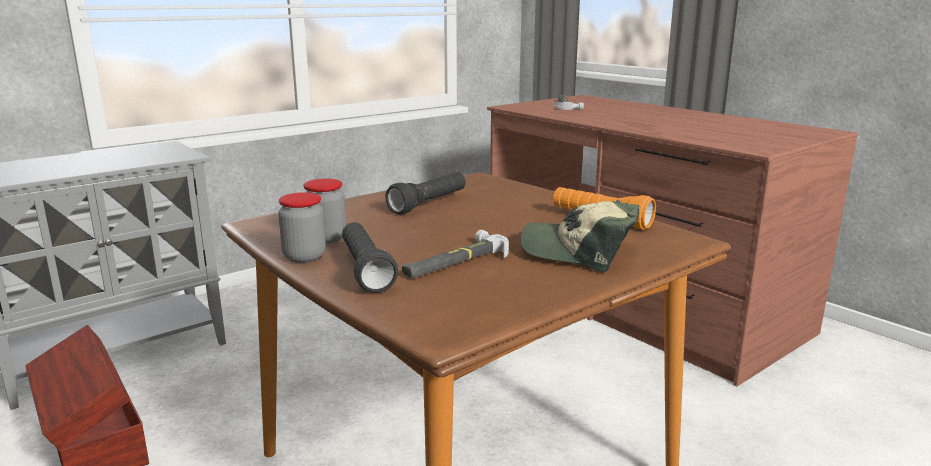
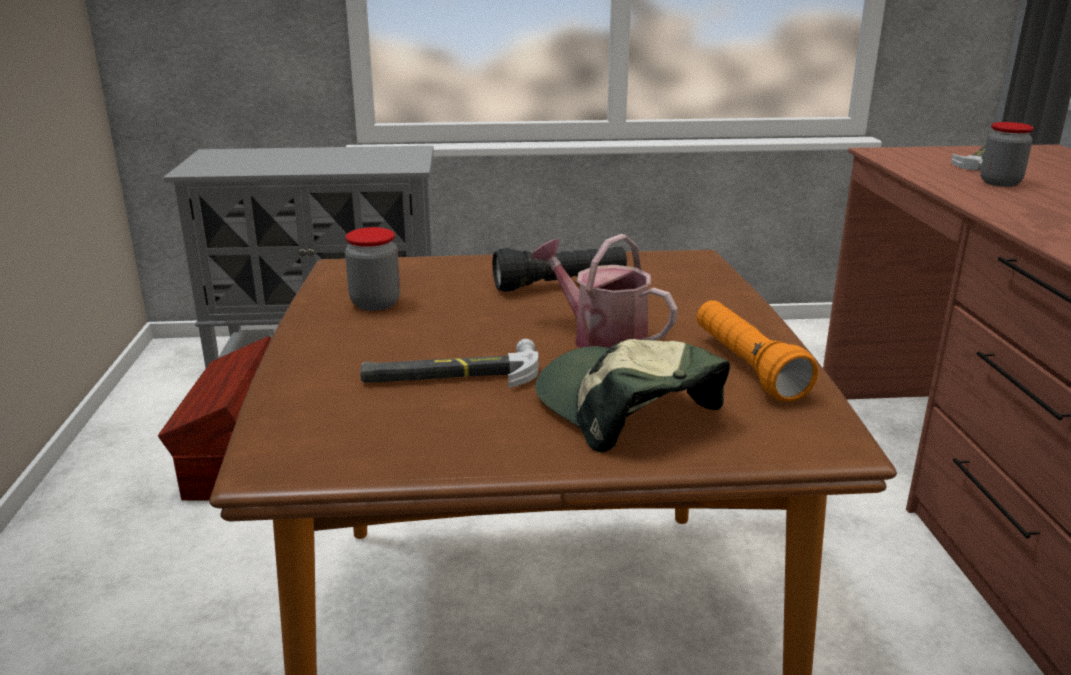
camera: 35 degrees right, 5 degrees up
(304, 257) = (316, 321): jar -> jar (1000, 183)
(365, 270) = (341, 357): black flashlight -> none
(504, 224) = (601, 338): none -> watering can

